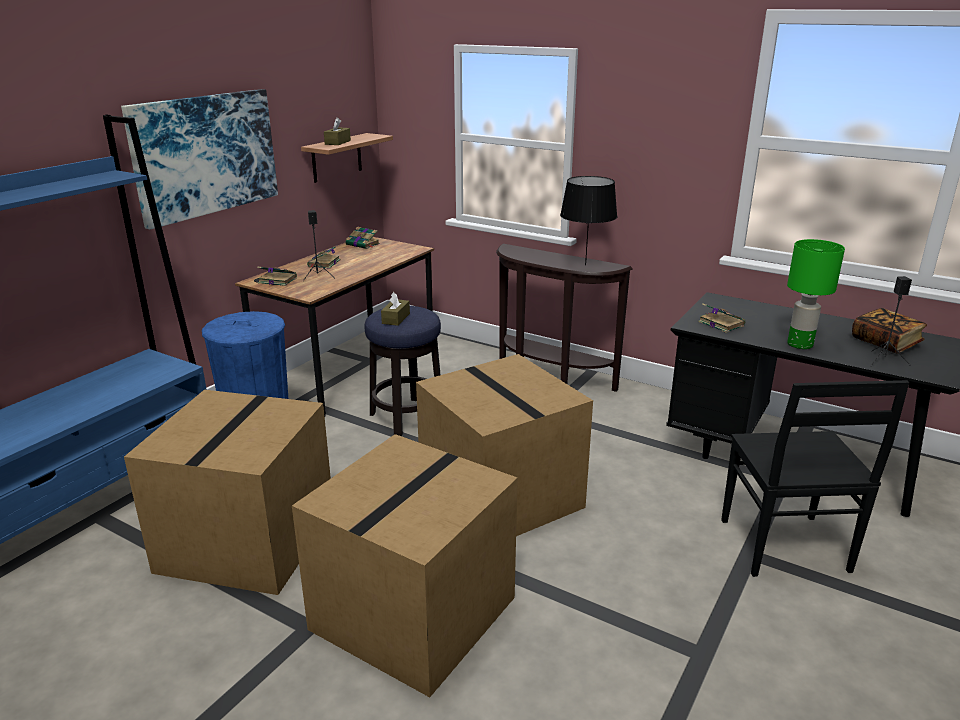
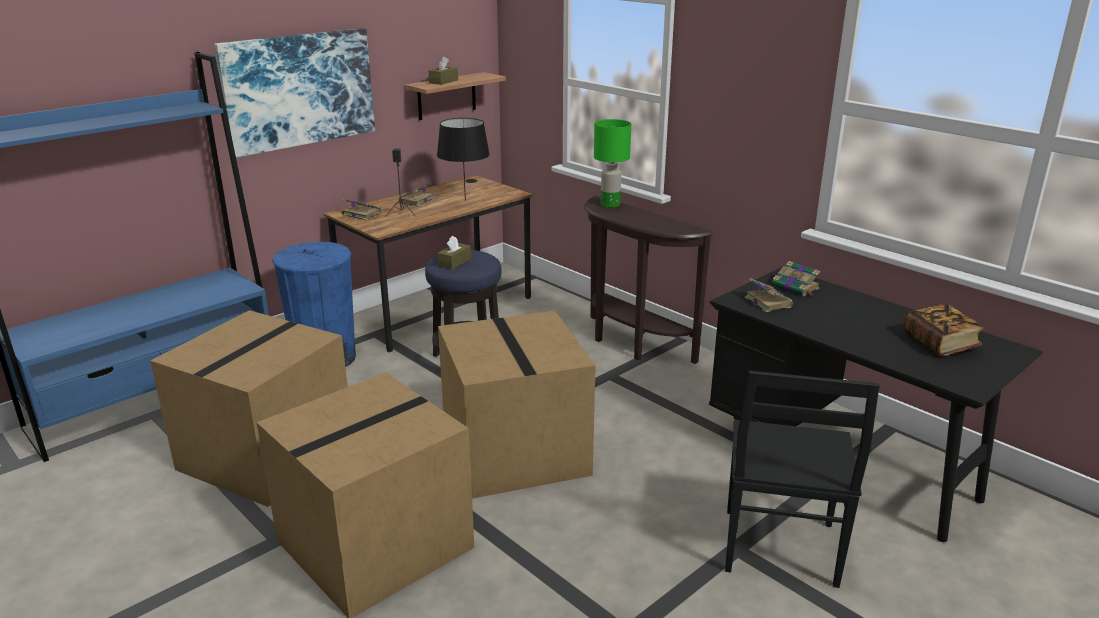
camera: 15 degrees right, 0 degrees up
(363, 244) = (466, 184): book -> book (796, 287)
(585, 265) = (663, 225): black table lamp -> black table lamp (465, 200)
(799, 344) = (836, 334): green table lamp -> green table lamp (609, 205)
(884, 360) = (920, 362): black speaker -> none

